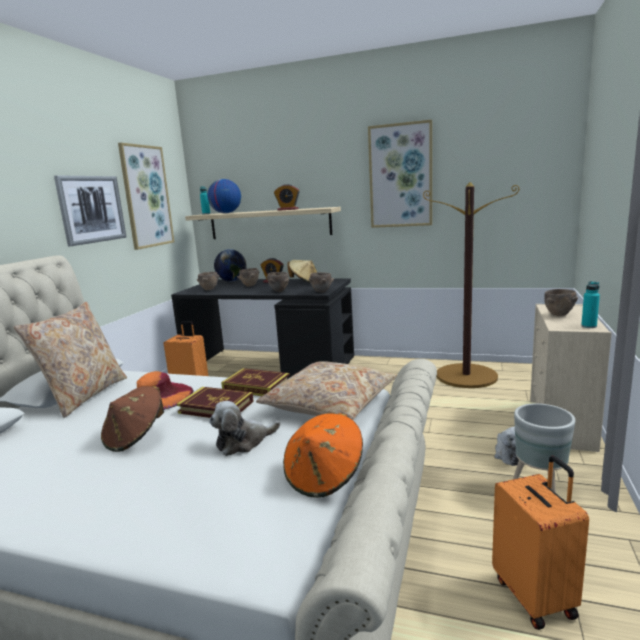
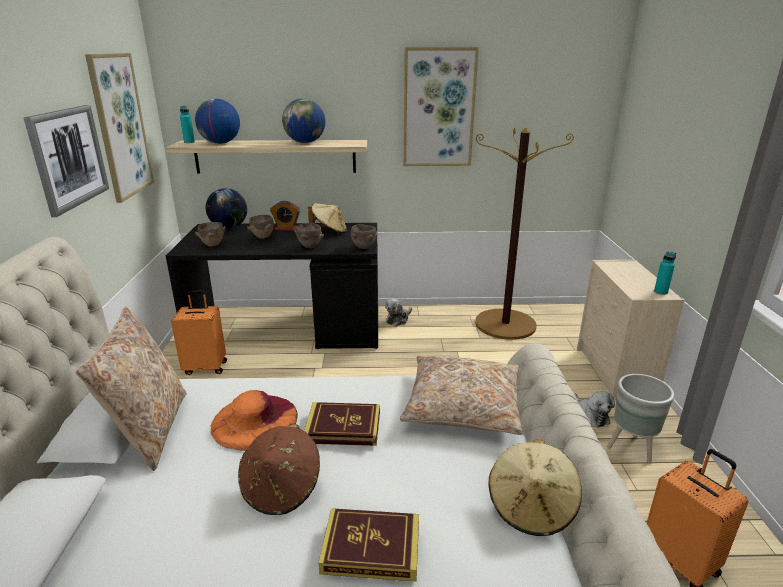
camera: 20 degrees left, 10 degrees up
(243, 442) = (413, 474): plush toy -> plush toy (398, 319)
(256, 386) = (365, 389): book -> book (371, 548)
(288, 209) = (305, 143): alarm clock -> globe
(324, 477) = (531, 507): orange hat -> beige hat
(558, 315) = (624, 276): brown bowl -> none

